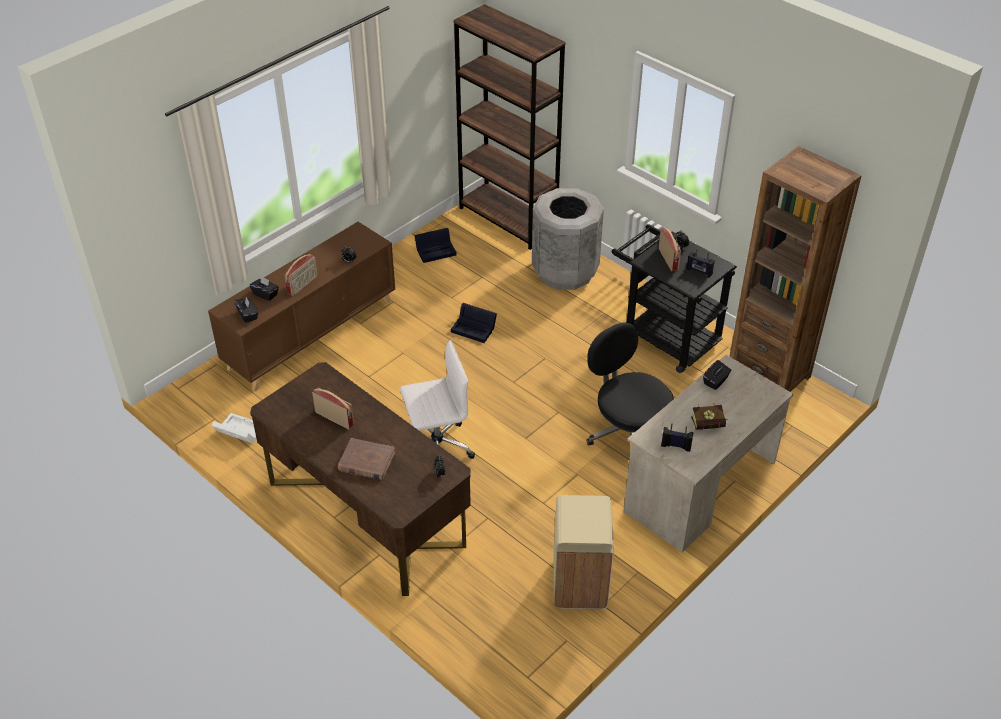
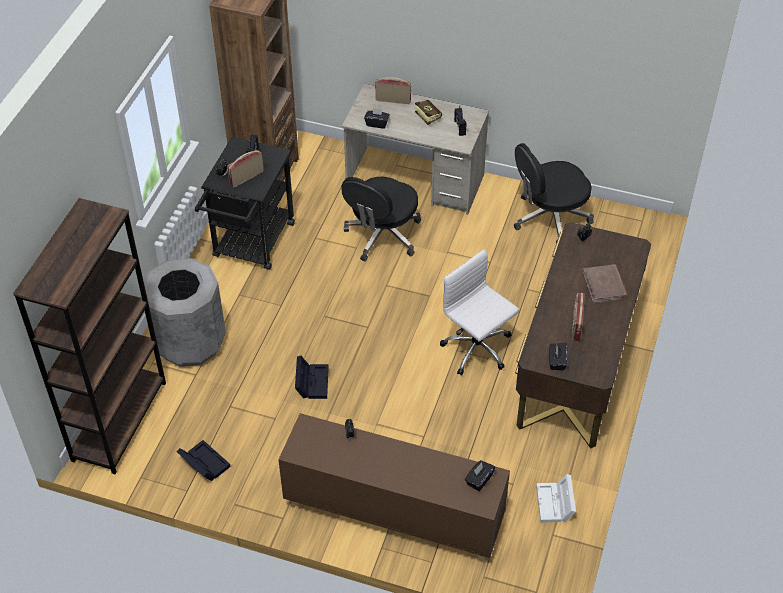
camera: 115 degrees left, 5 degrees up
(265, 294) = (440, 481): black tissue box -> black tissue box (556, 361)
(303, 285) = (408, 456): radio -> radio (393, 100)
(580, 584) = (549, 218): beige trash can -> black office chair

